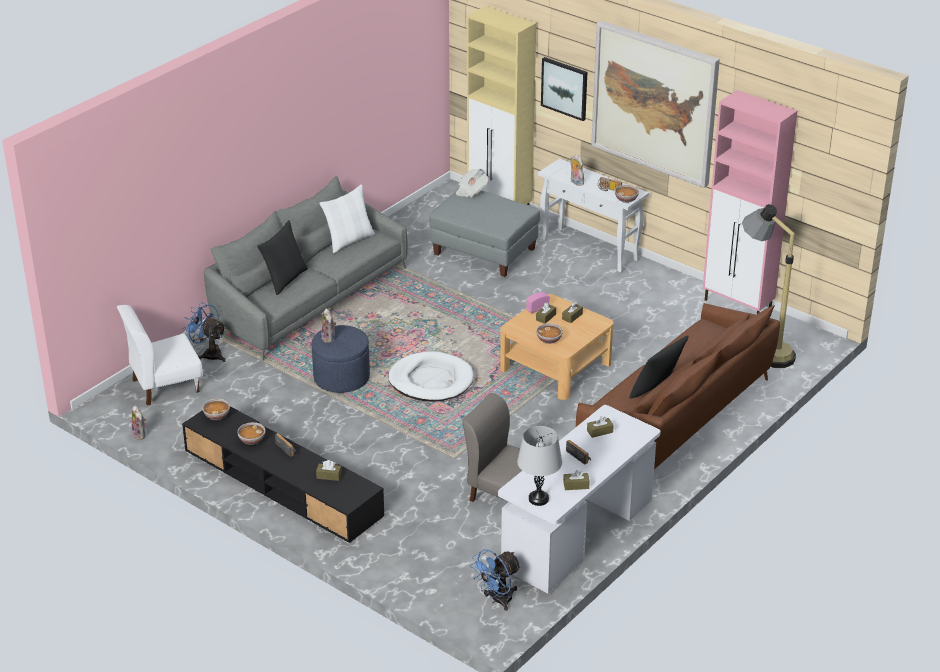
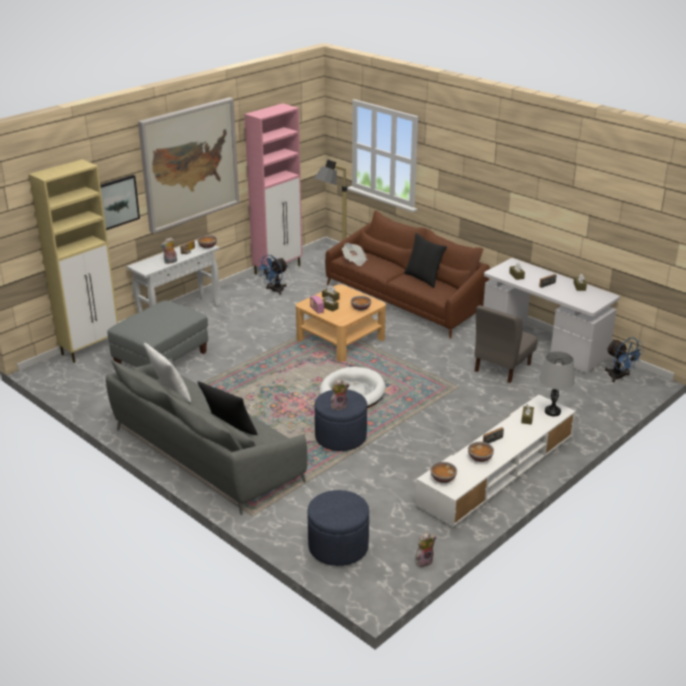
camera: 85 degrees left, 5 degrees down
(165, 385) = (338, 546): white chair -> blue ottoman
(209, 353) = (285, 517): blue fan -> blue fan (274, 290)
(282, 484) = (497, 470): black tv stand -> white tv stand
(471, 191) = (124, 323): newspaper -> newspaper (354, 261)
(538, 499) = (598, 299): grey table lamp -> grey table lamp (552, 412)

